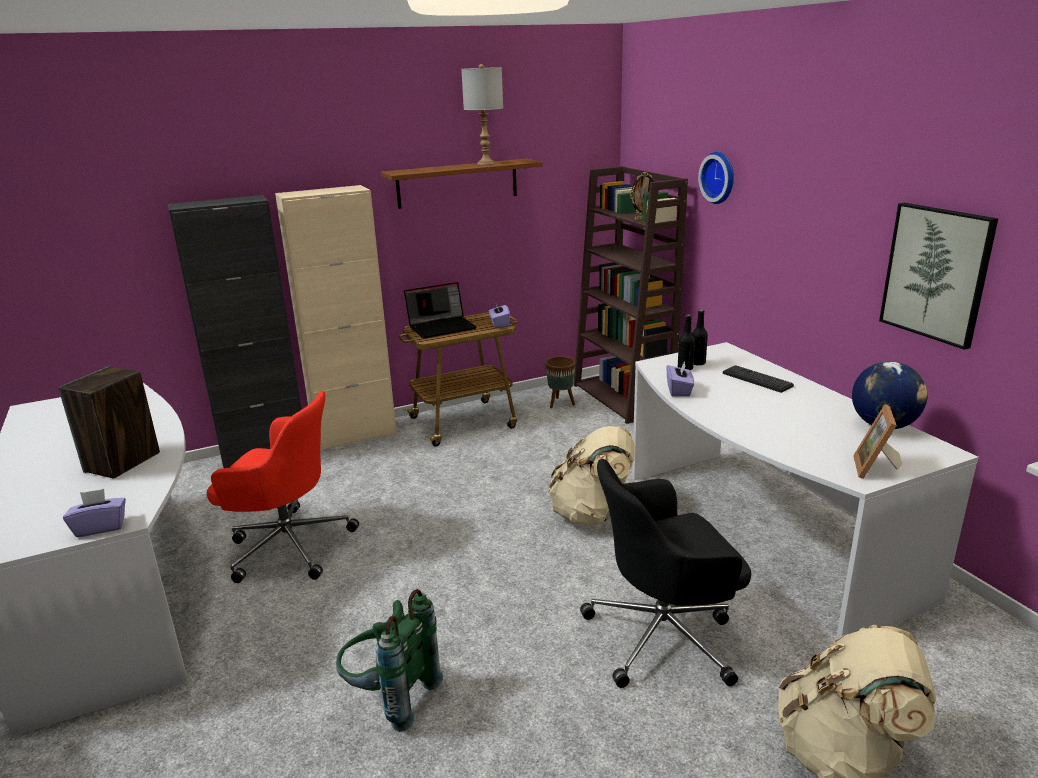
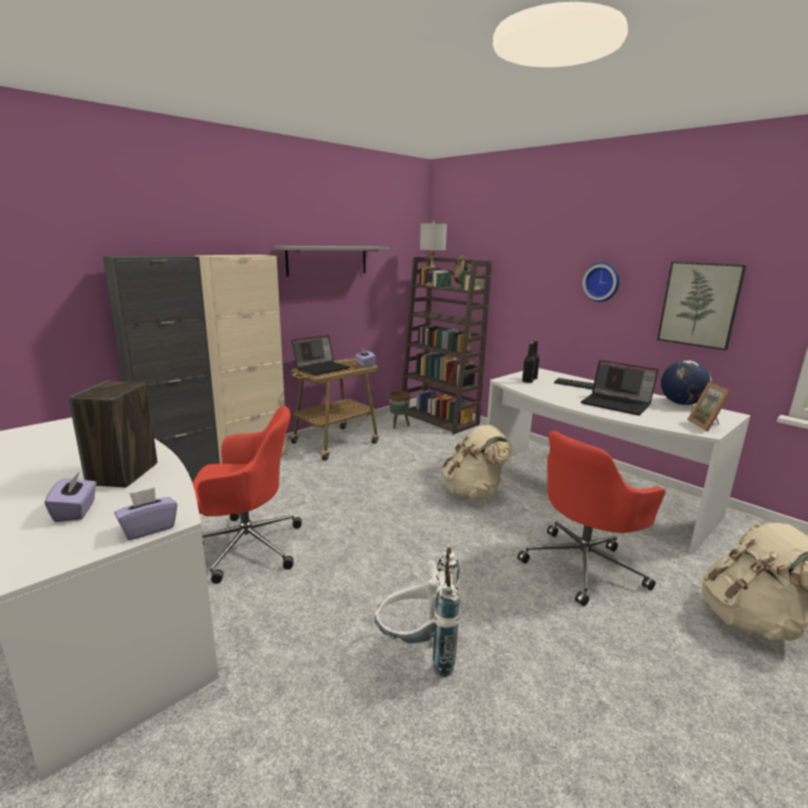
camera: 20 degrees left, 5 degrees down
(389, 698) = (418, 651): green backpack -> white backpack
(457, 183) = (327, 260): brown shelf -> grey shelf
(485, 164) = (349, 246): grey table lamp -> grey table lamp (431, 285)
(664, 636) = (584, 565): black office chair -> red office chair
(679, 390) = (539, 393): purple tissue box -> purple tissue box (76, 511)
(720, 177) = (518, 258): wall clock -> wall clock (602, 282)
(776, 418) = (617, 404): none -> laptop

